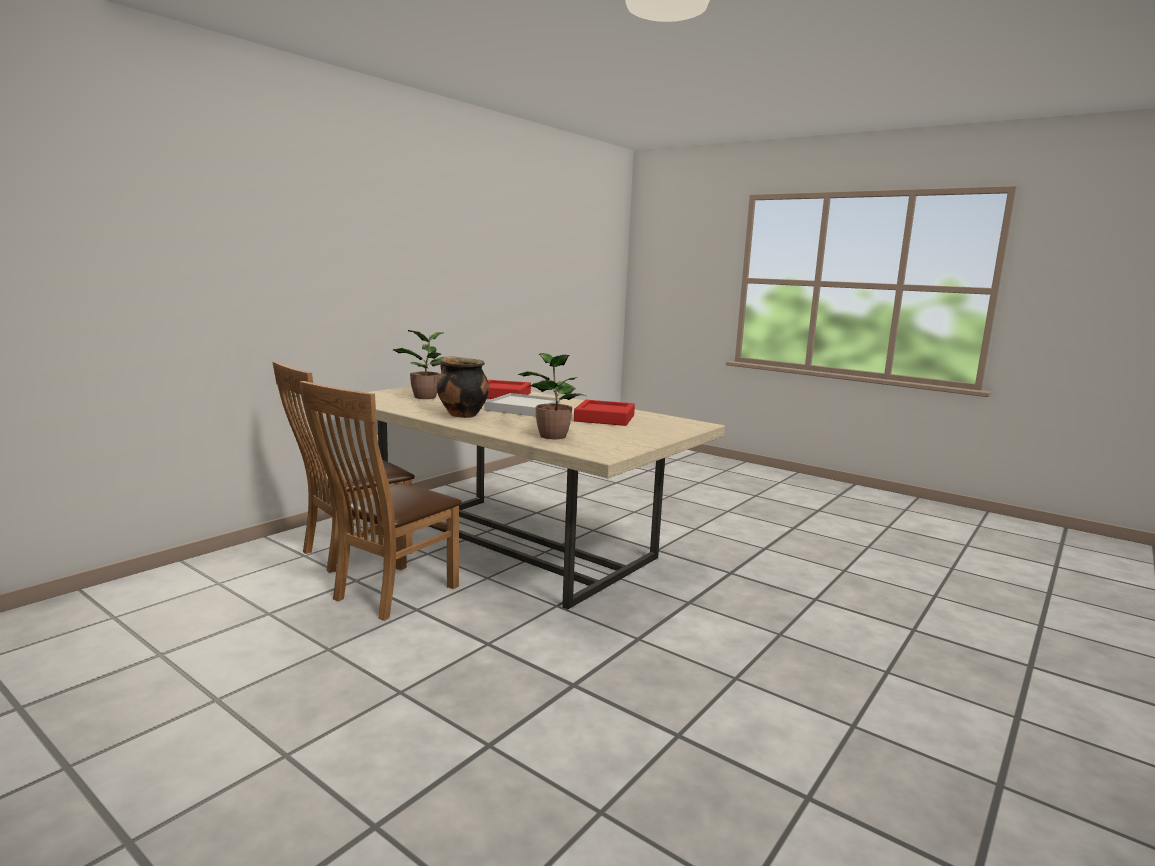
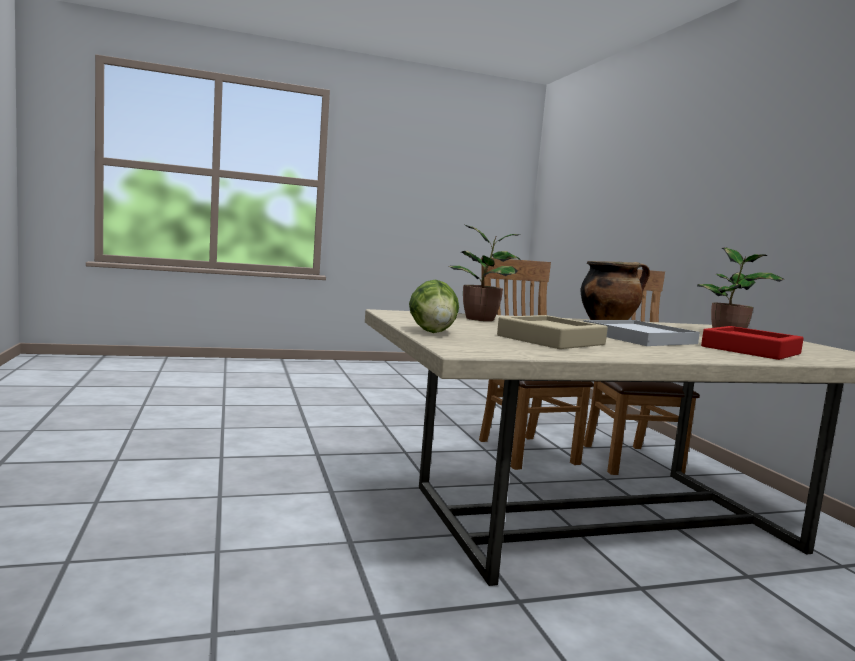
camera: 125 degrees right, 5 degrees down
(604, 418) = (550, 340): red tray -> beige tray
(663, 434) = (433, 332): none -> lettuce

